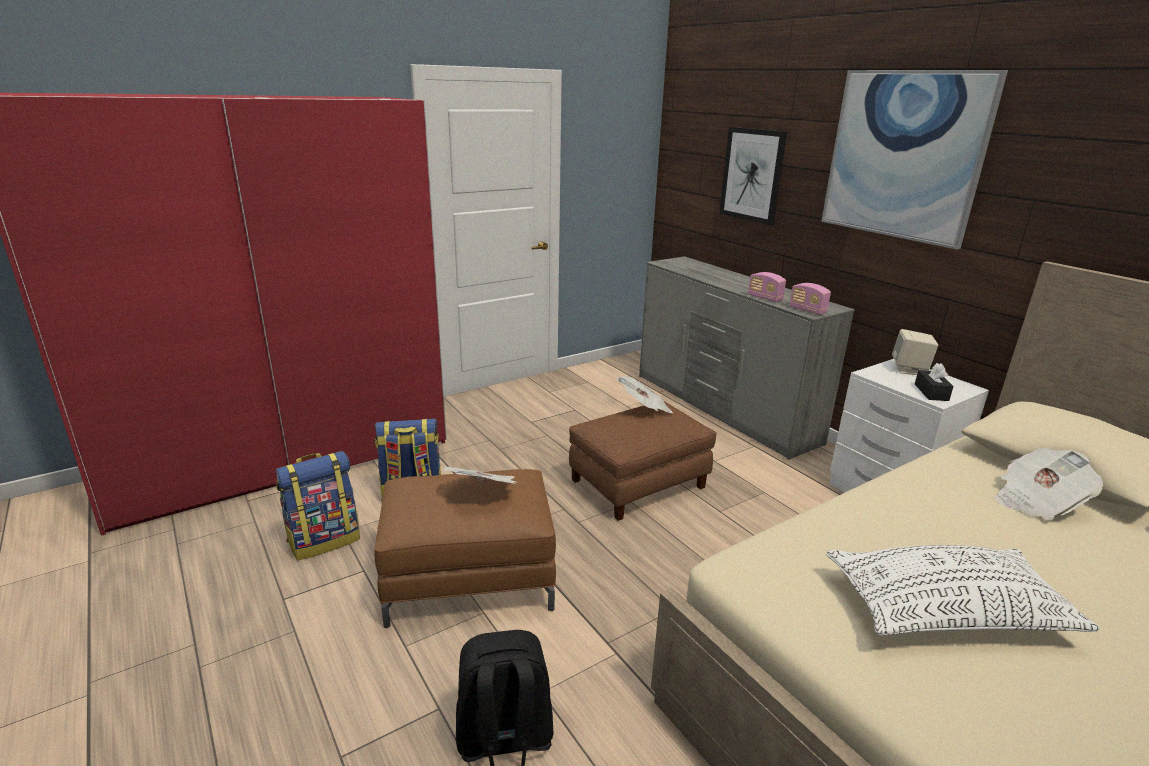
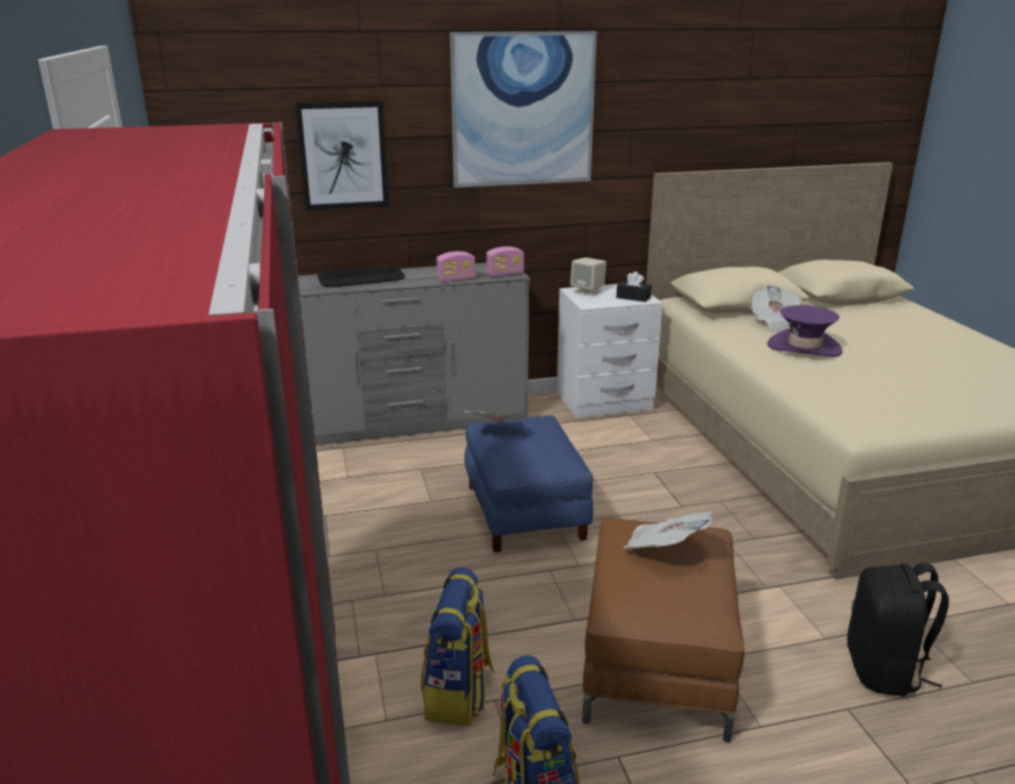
camera: 70 degrees left, 0 degrees up
(638, 484) = (526, 511): brown ottoman -> blue ottoman
(722, 275) = (362, 278): none -> keyboard
(946, 610) = (896, 382): white pillow -> none
(975, 525) = (804, 347): none -> purple hat

